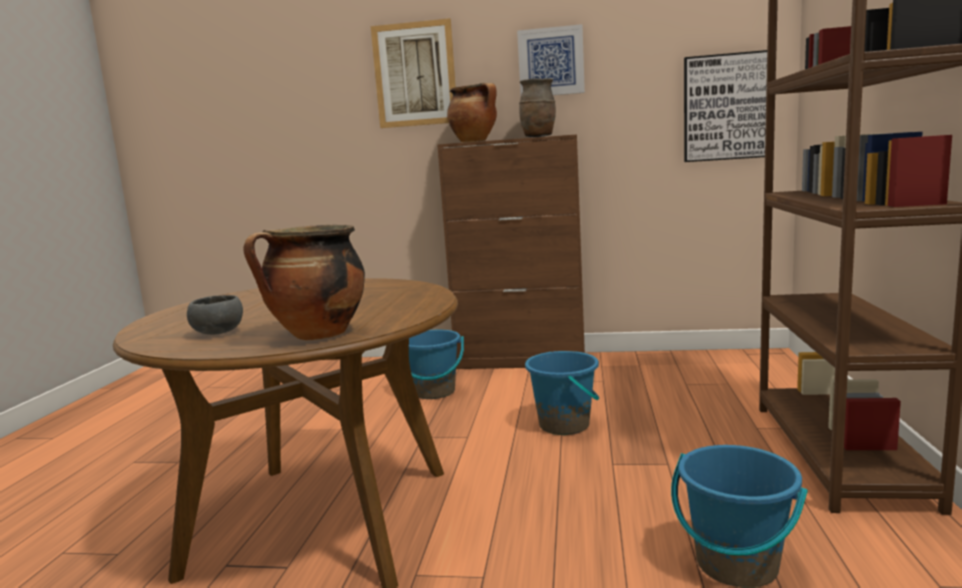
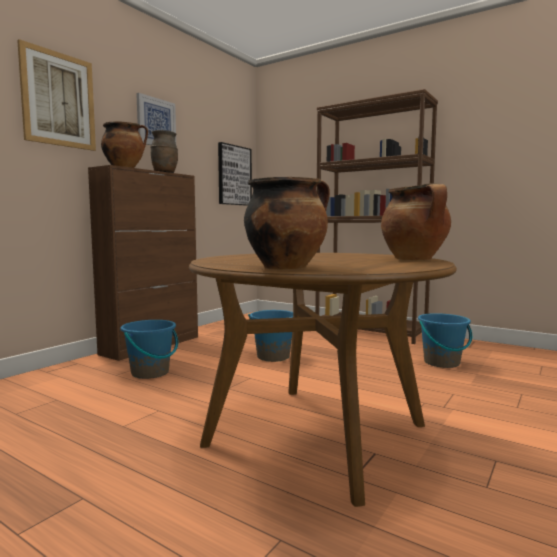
camera: 65 degrees left, 5 degrees down
(178, 318) = (287, 268): none -> cooking pot
(220, 333) = (373, 265): grey bowl -> none

